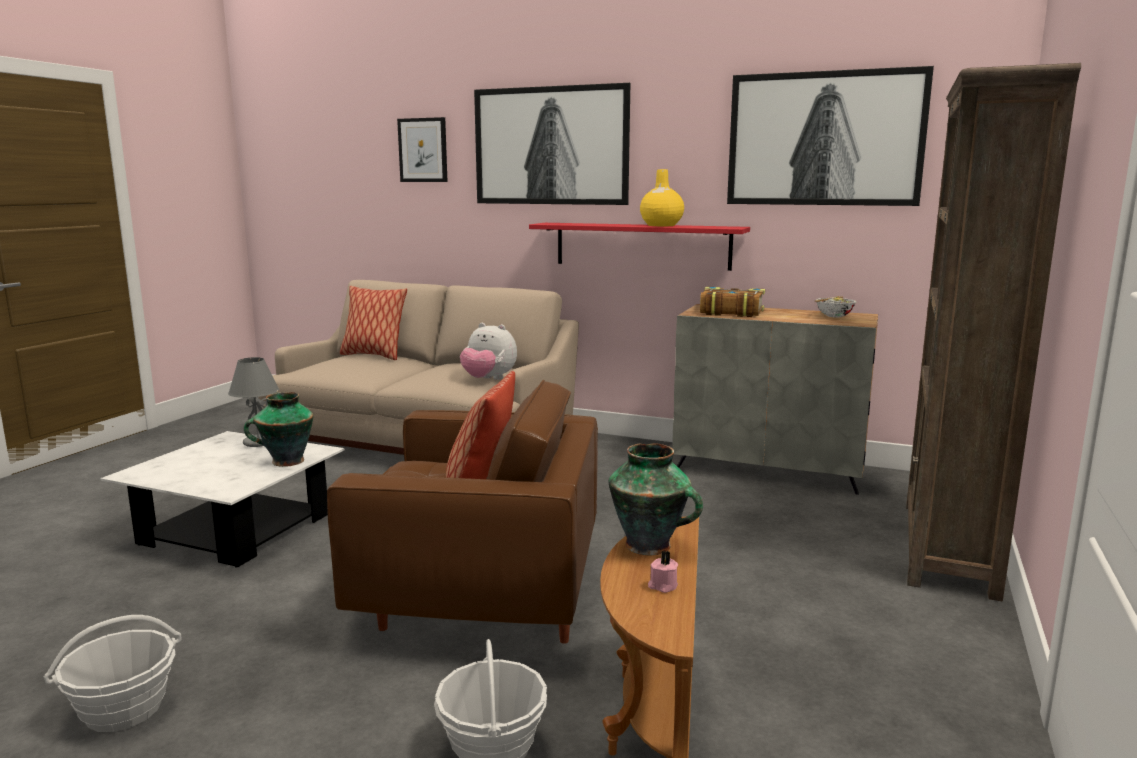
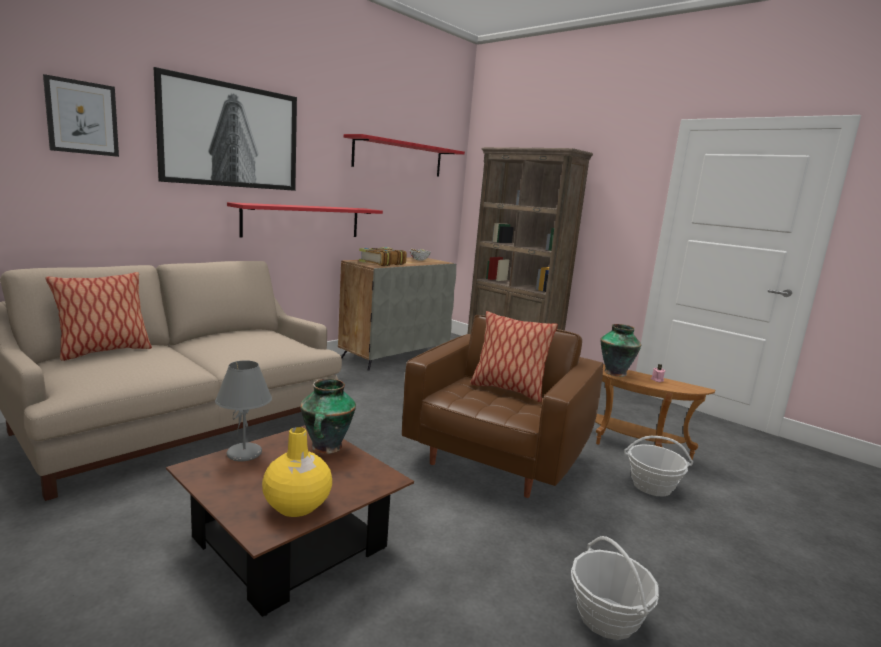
camera: 70 degrees left, 0 degrees up
(236, 529) = (290, 542): white coffee table -> brown coffee table
(488, 379) = (282, 340): plush toy -> none
(661, 225) = (327, 207): yellow vase -> yellow vase (296, 505)
(824, 139) = (399, 157): picture -> red shelf

